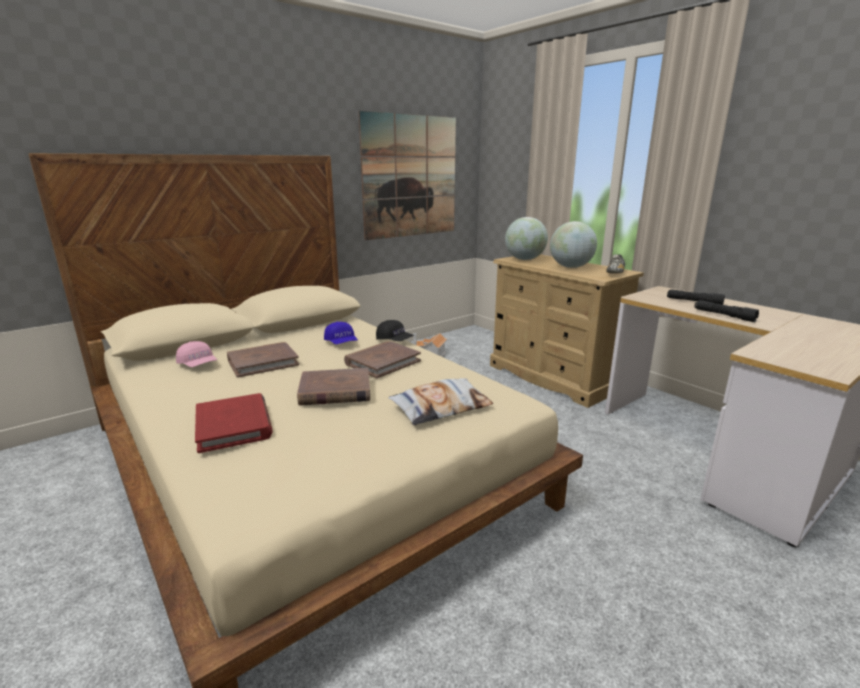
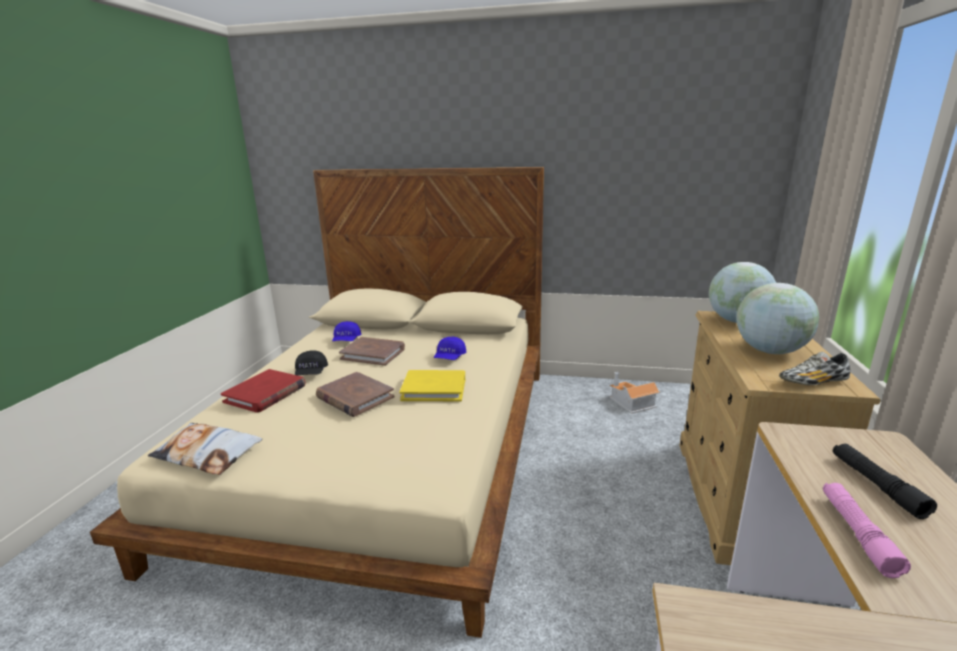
camera: 50 degrees right, 0 degrees up
(198, 364) = (346, 340): pink cap -> blue cap
(382, 362) = (434, 389): brown book -> yellow book
(395, 340) = (491, 372): black cap -> black cap (311, 373)
(410, 177) = (660, 189): picture -> none
(441, 407) = (381, 451): pillow -> pillow (208, 454)
(724, 315) = (857, 533): black flashlight -> pink flashlight

